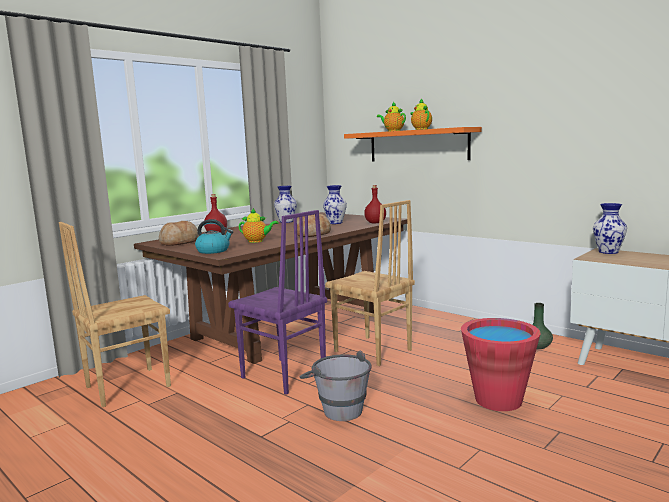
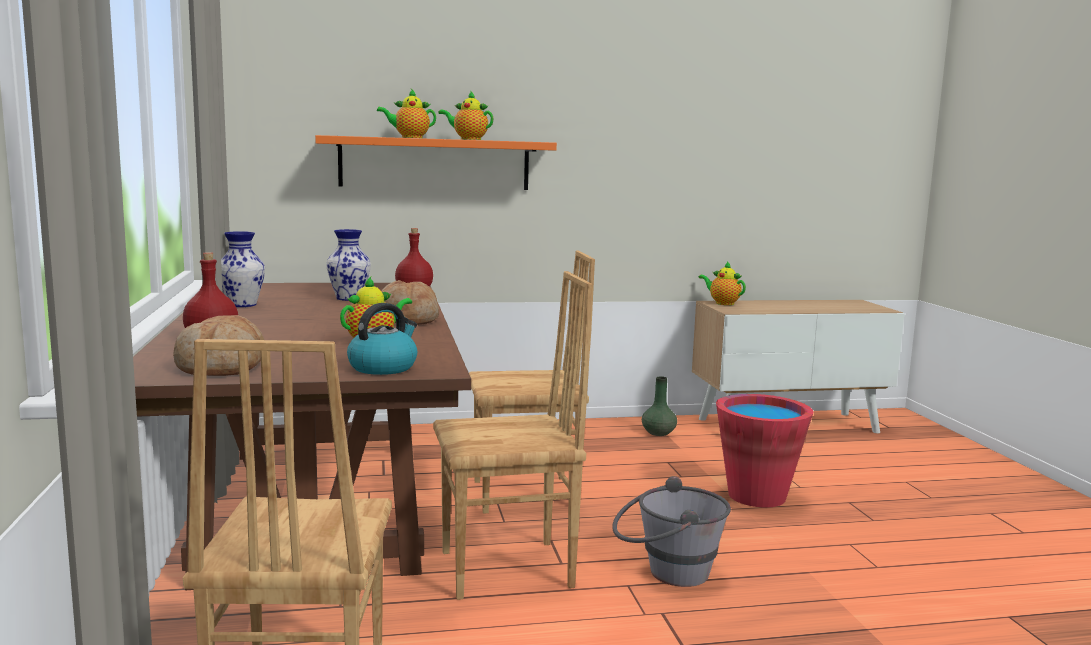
camera: 55 degrees left, 0 degrees up
(283, 376) = (508, 570): purple chair -> brown chair
(608, 252) = (722, 303): vase -> teapot

